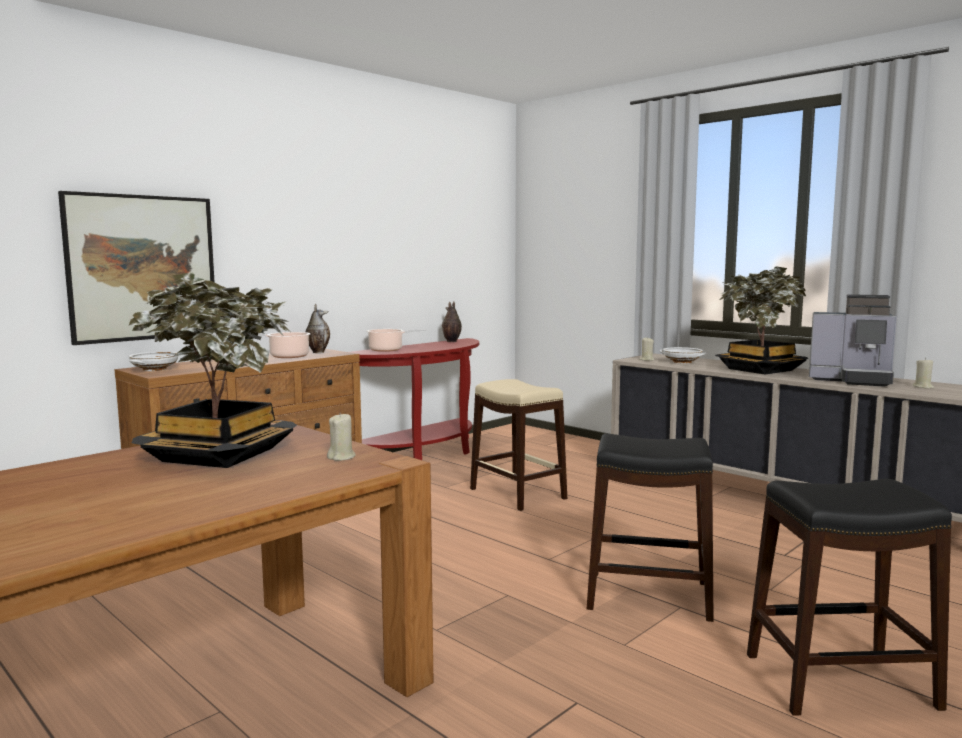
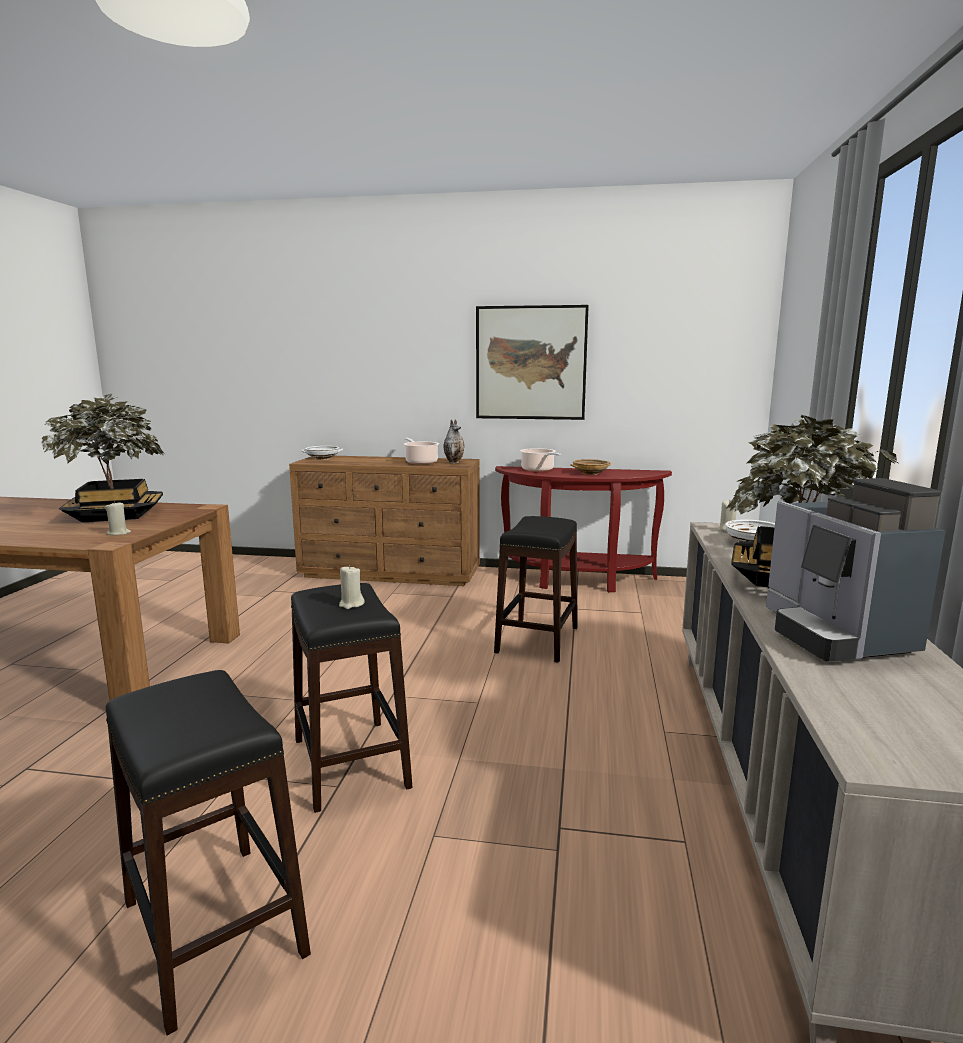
camera: 55 degrees right, 5 degrees up
(142, 268) = (337, 384): picture -> picture (531, 363)
(435, 346) = (590, 473): none -> beige bowl
(451, 341) = (631, 471): vase -> none
(517, 494) = (536, 639): beige stool -> black stool
(923, 387) = (894, 690): beige candle -> beige candle (351, 604)

